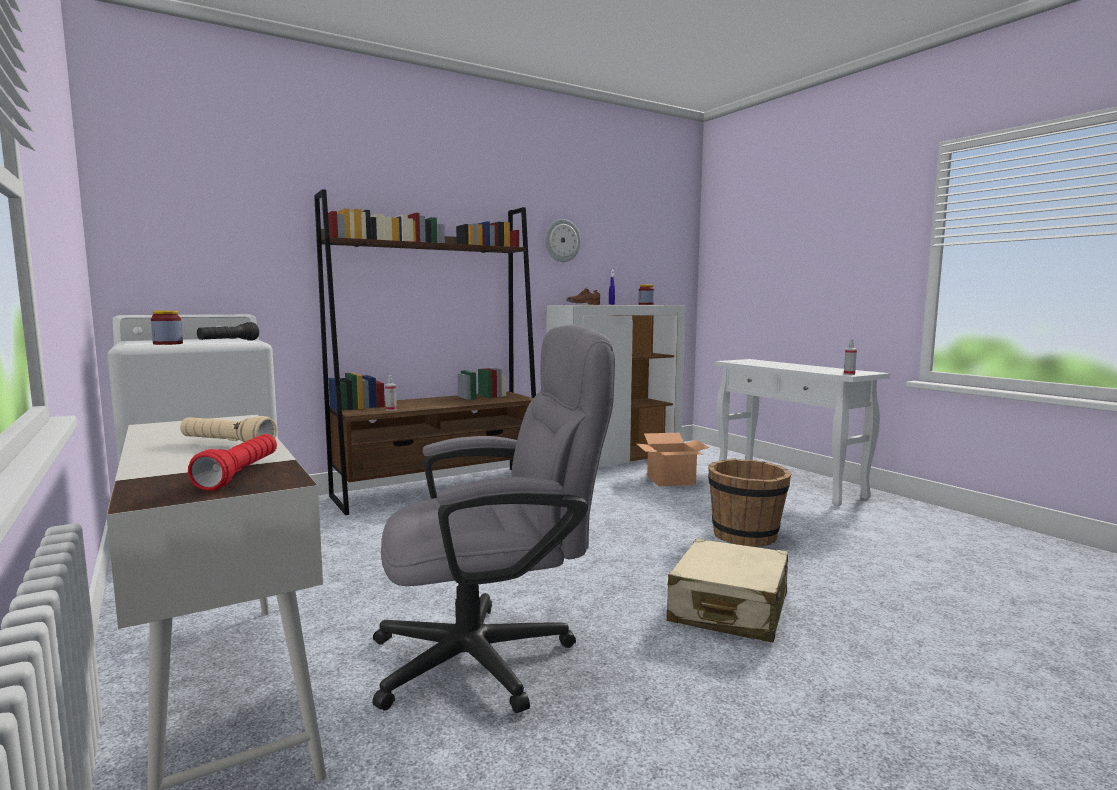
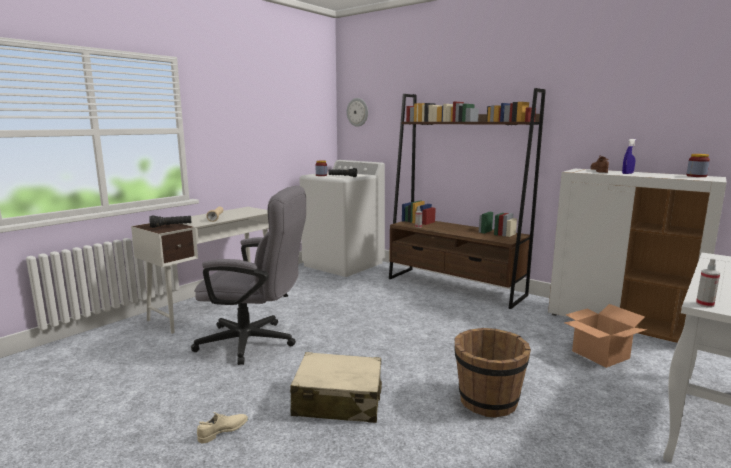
camera: 70 degrees right, 5 degrees up
(240, 475) = (171, 226): red flashlight -> black flashlight
(492, 656) = (255, 342): grey office chair -> grey office chair turned 45 degrees counterclockwise
(562, 240) = (604, 110): wall clock -> wall clock (357, 112)
(805, 710) = (223, 431): none -> beige shoe

